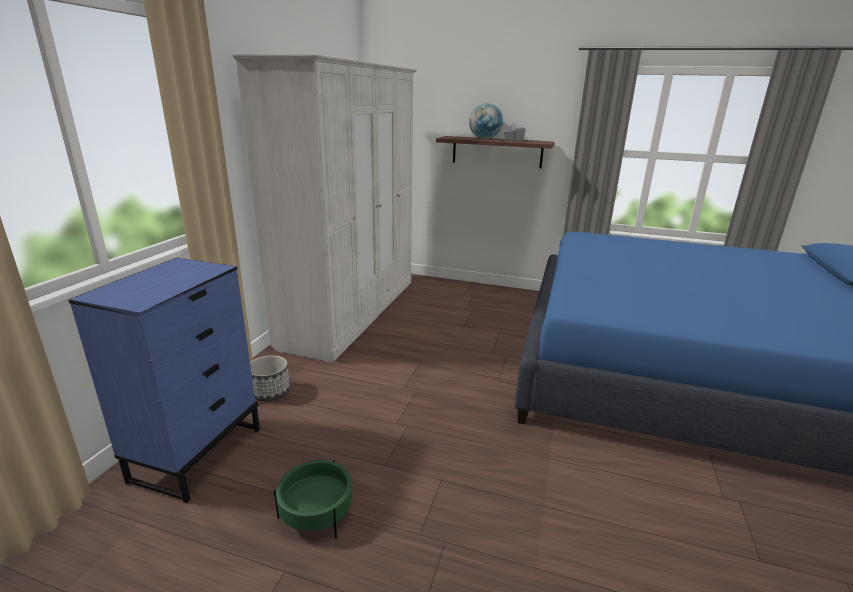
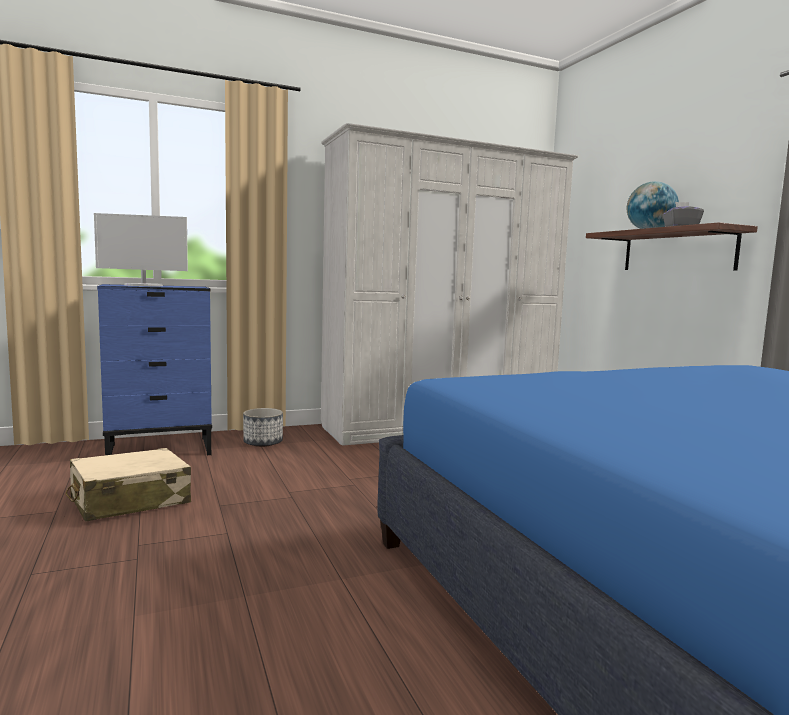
camera: 50 degrees right, 15 degrees down
(152, 286) = (143, 285): none -> monitor
(316, 513) = (129, 501): green planter -> beige suitcase

